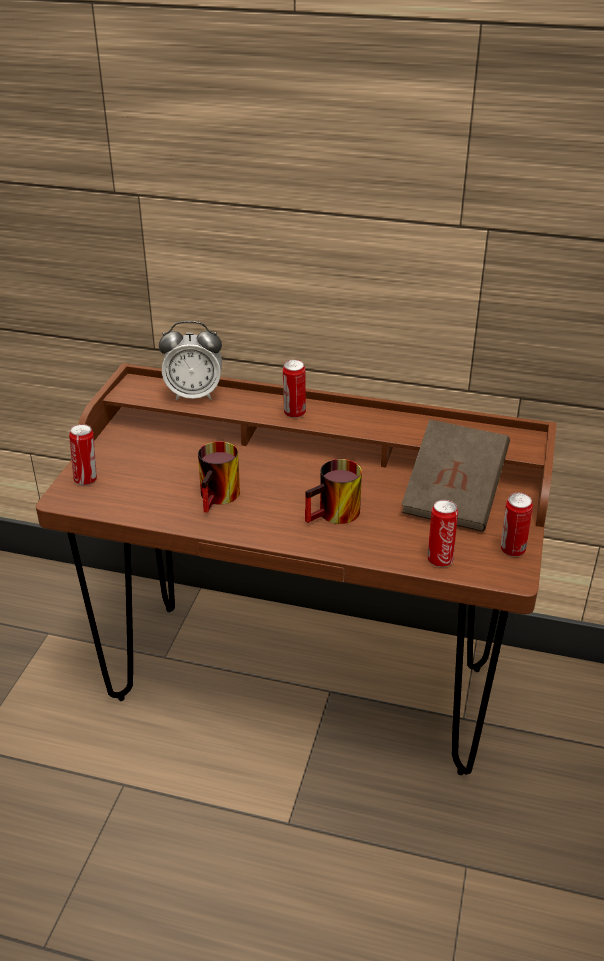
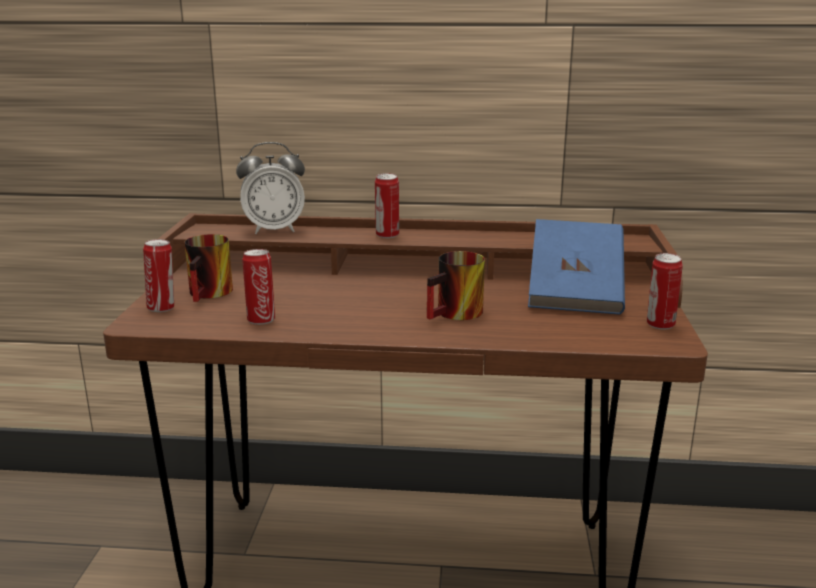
camera: 10 degrees left, 15 degrees down
(221, 497) = (323, 310): mug -> mug (212, 293)
(439, 559) = (588, 337): can -> can (261, 320)
(453, 497) = (575, 293): brown book -> blue book

